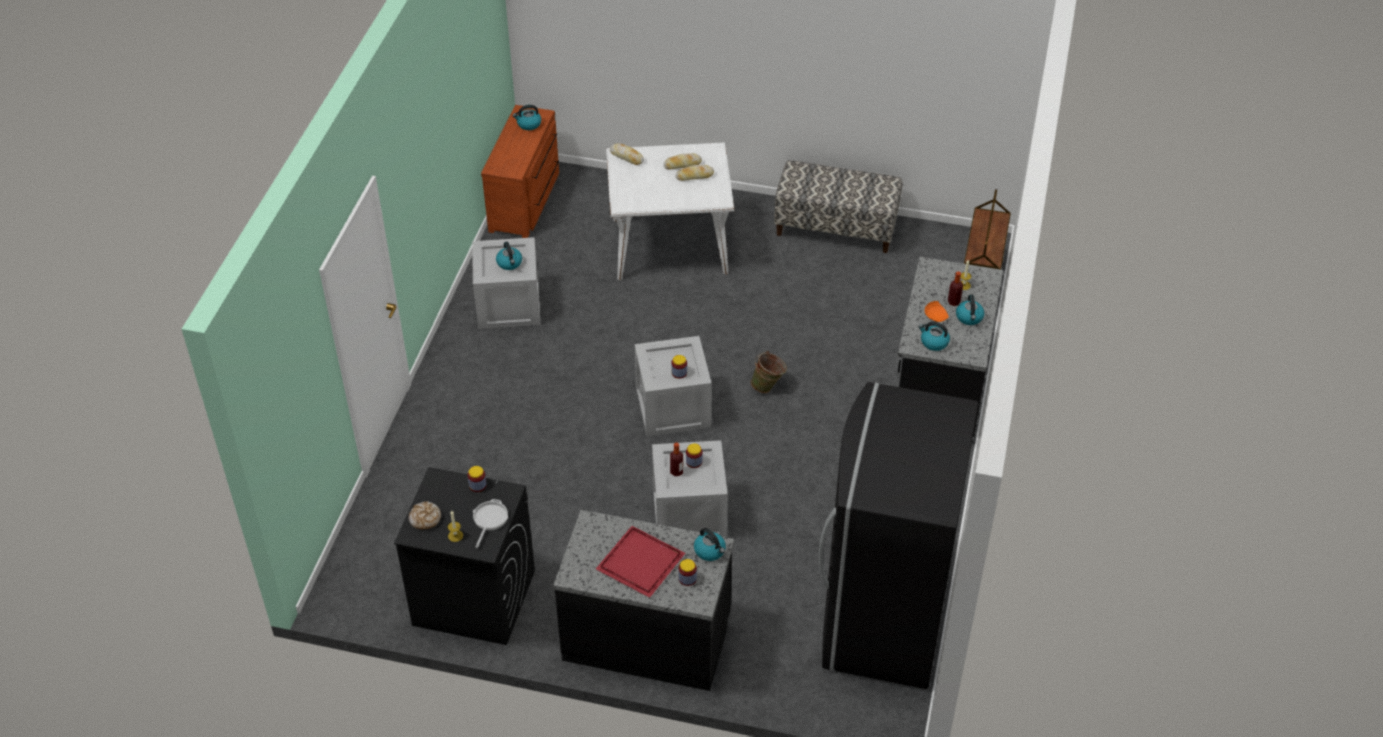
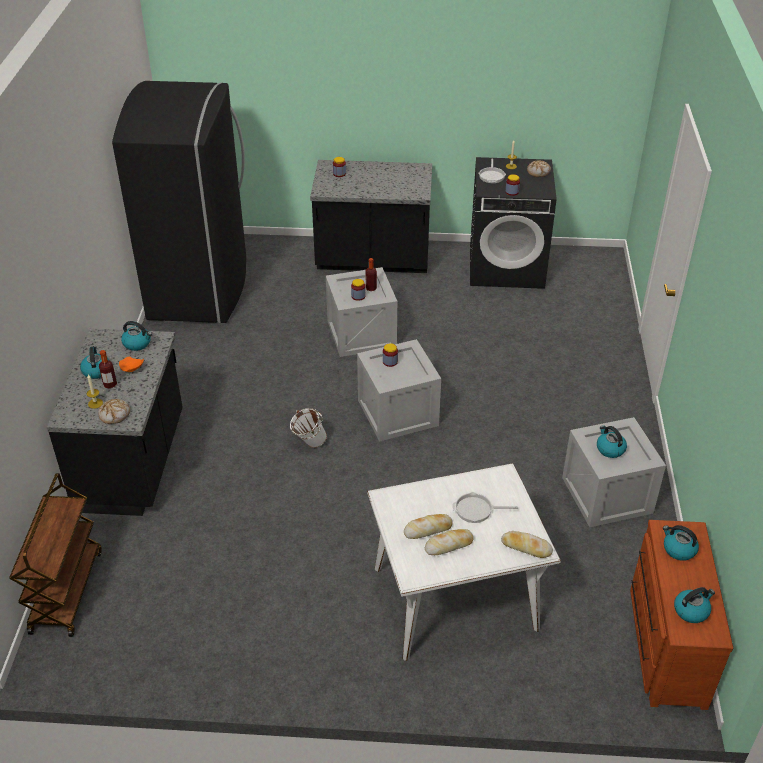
camera: 170 degrees right, 5 degrees down
(642, 562) = (374, 178): red tray -> none
(653, 184) = (476, 510): none -> frying pan
(710, 551) = (326, 188): kettle -> kettle (678, 549)
(768, 386) = (308, 444): green bucket -> white bucket
(836, 228) = (245, 659): bench -> none
(944, 273) = (115, 414): none -> bread

